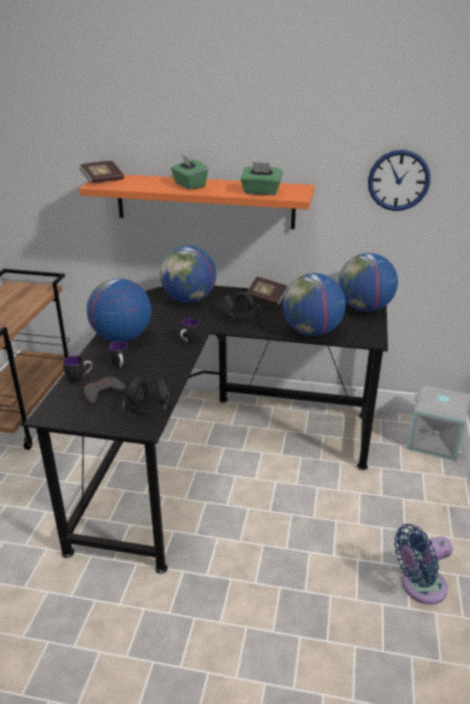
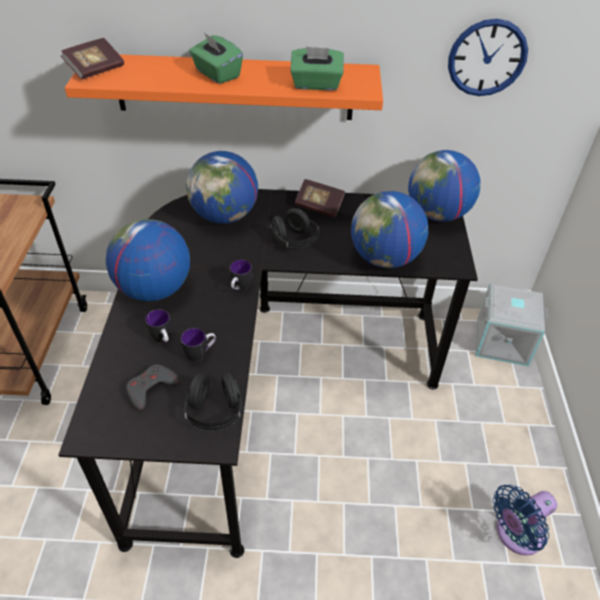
camera: 10 degrees left, 15 degrees up
(80, 379) = (115, 368): mug -> mug (200, 354)

